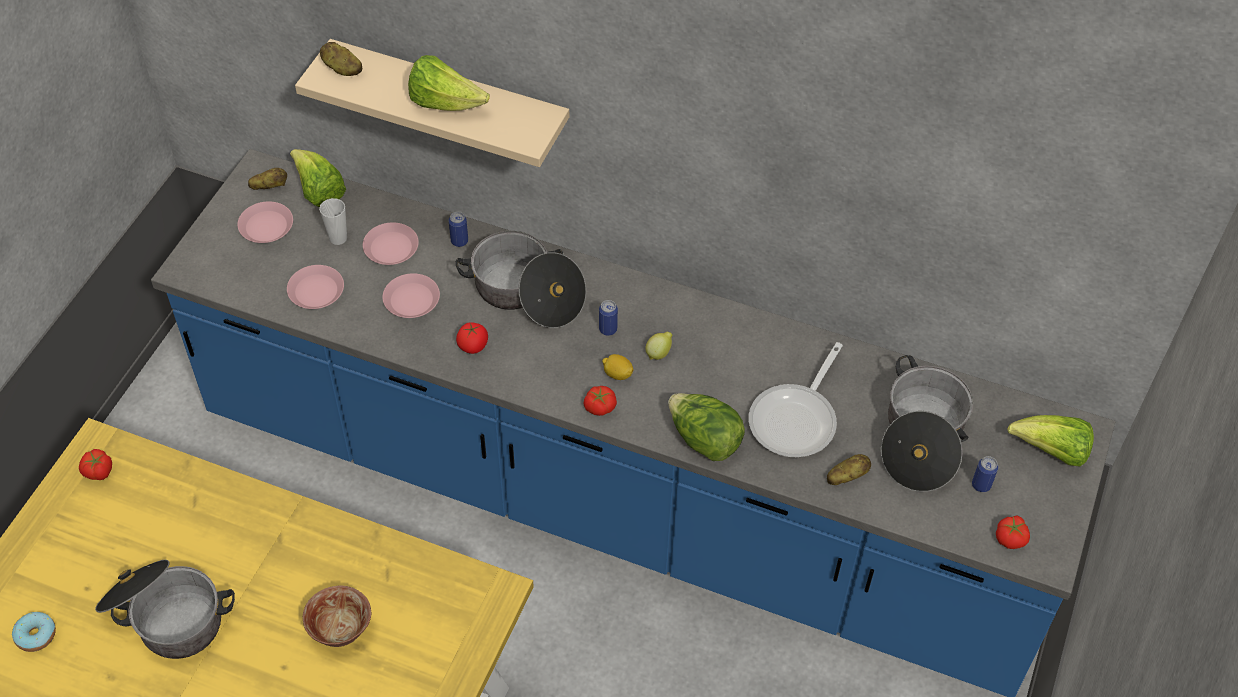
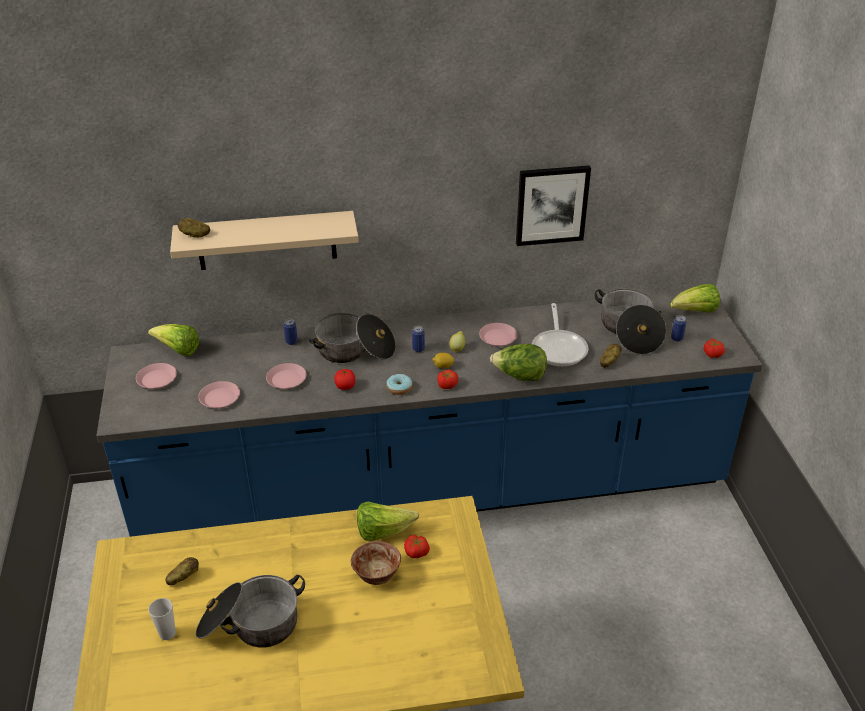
camera: 30 degrees left, 15 degrees down
(36, 635) = (160, 682): donut -> donut (399, 388)
(98, 471) = (130, 566): tomato -> tomato (416, 552)
(269, 187) = (142, 359): potato -> potato (183, 577)
(338, 238) = (211, 368): cup -> cup (167, 633)
(391, 248) = (250, 360): pink plate -> pink plate (498, 338)
(445, 103) = (276, 230): lettuce -> lettuce (383, 532)
(867, 210) = (551, 205): none -> picture

